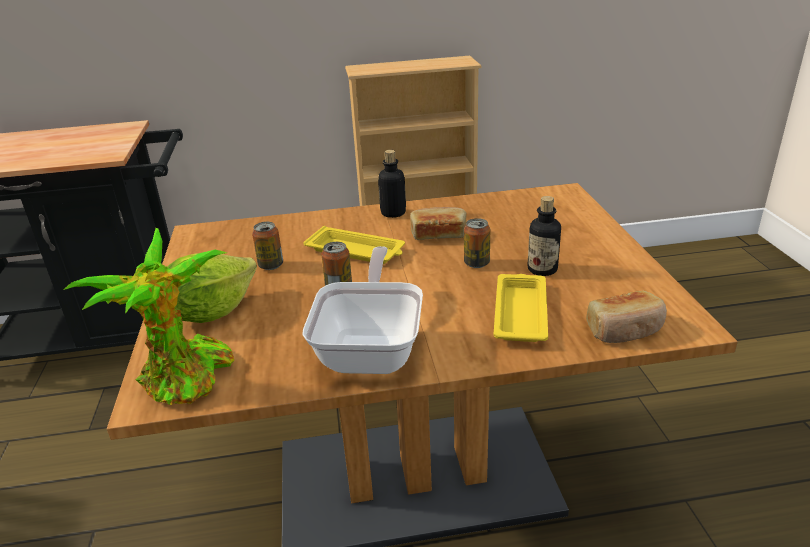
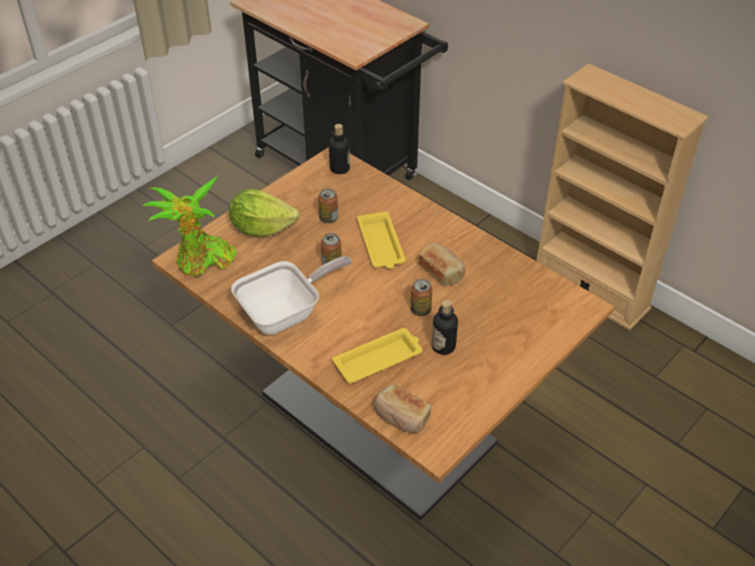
camera: 50 degrees right, 15 degrees up
(393, 213) = (450, 231): bottle -> bottle (340, 168)

